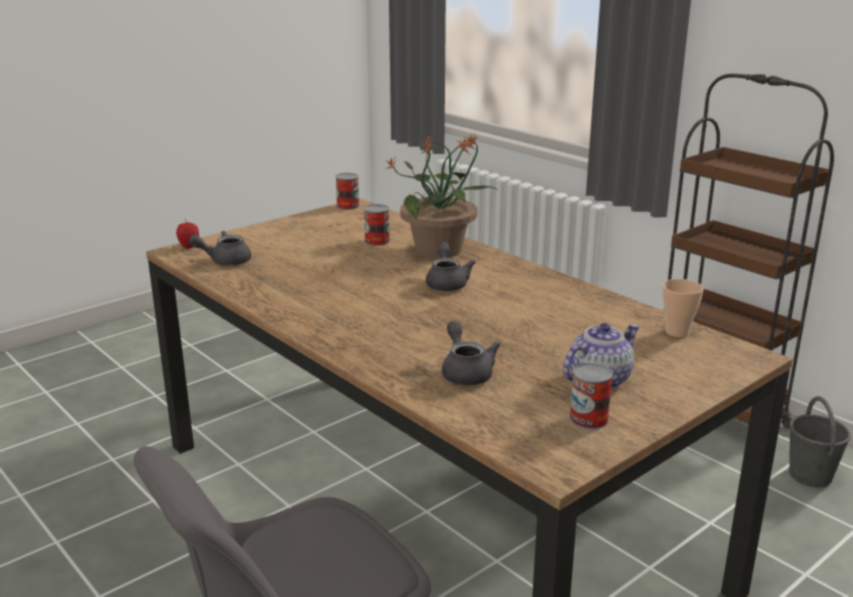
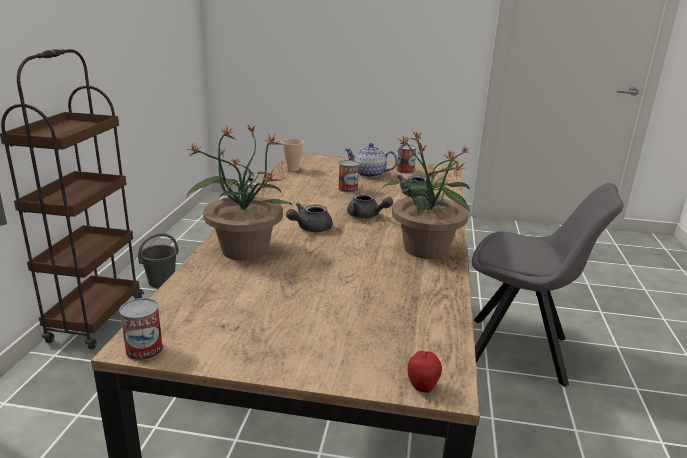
camera: 130 degrees left, 0 degrees up
(225, 261) = (415, 337): grey teapot -> grey teapot (366, 216)
(318, 313) = (425, 249): none -> potted plant
(377, 241) = (255, 282): can -> can (348, 189)

